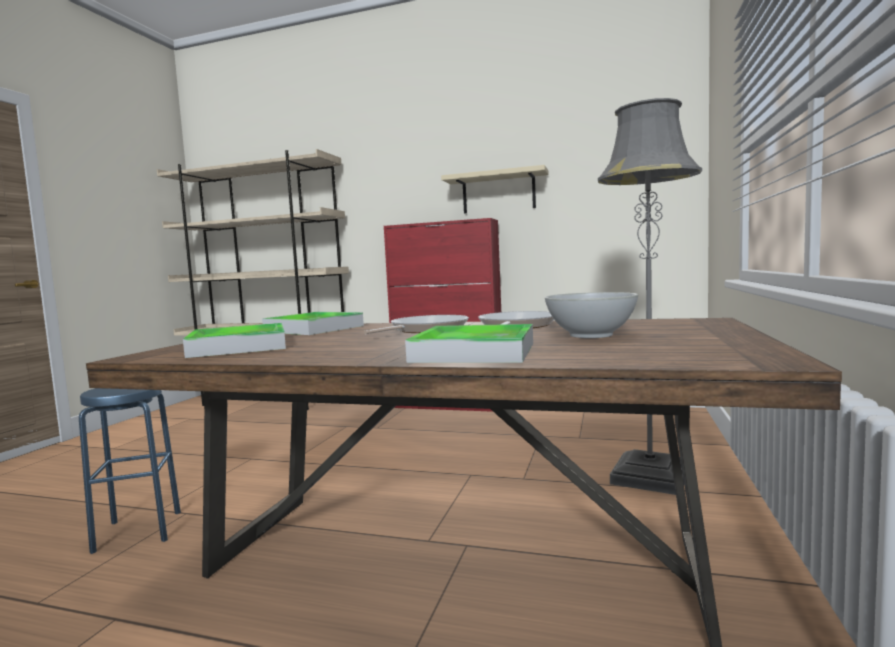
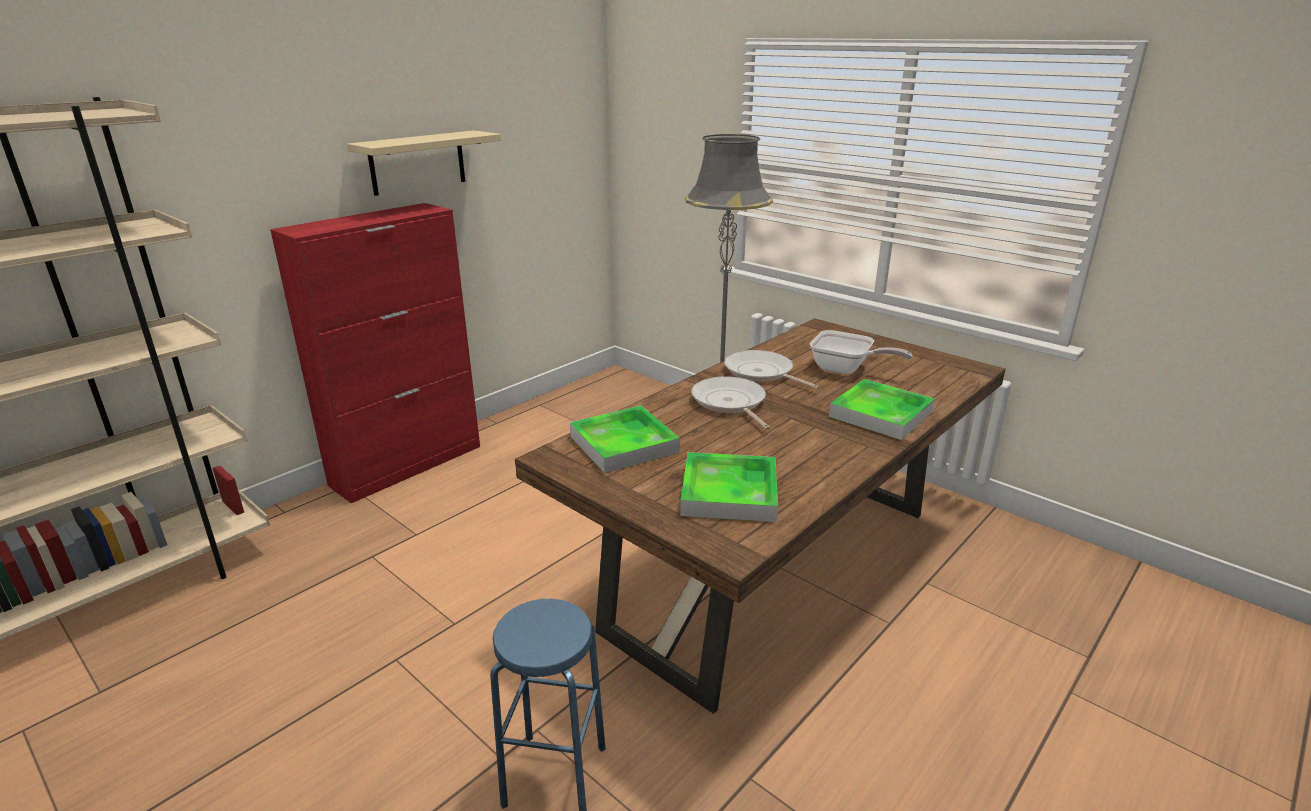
camera: 65 degrees left, 20 degrees up
(590, 335) = (846, 369): white bowl -> frying pan

